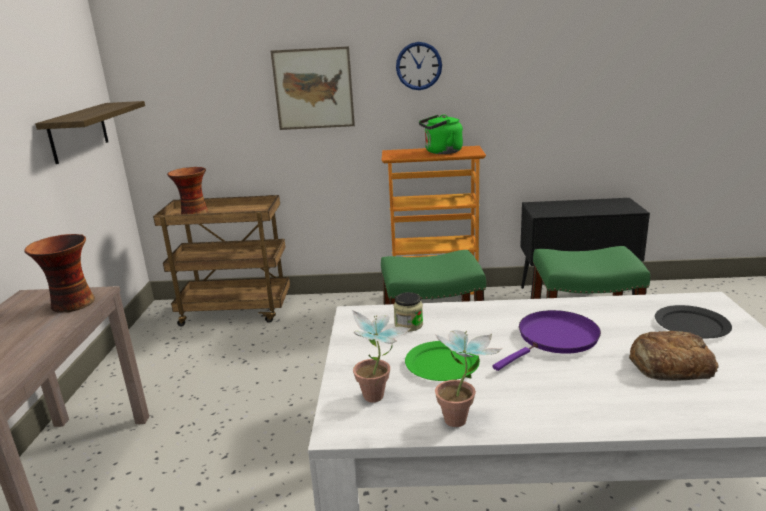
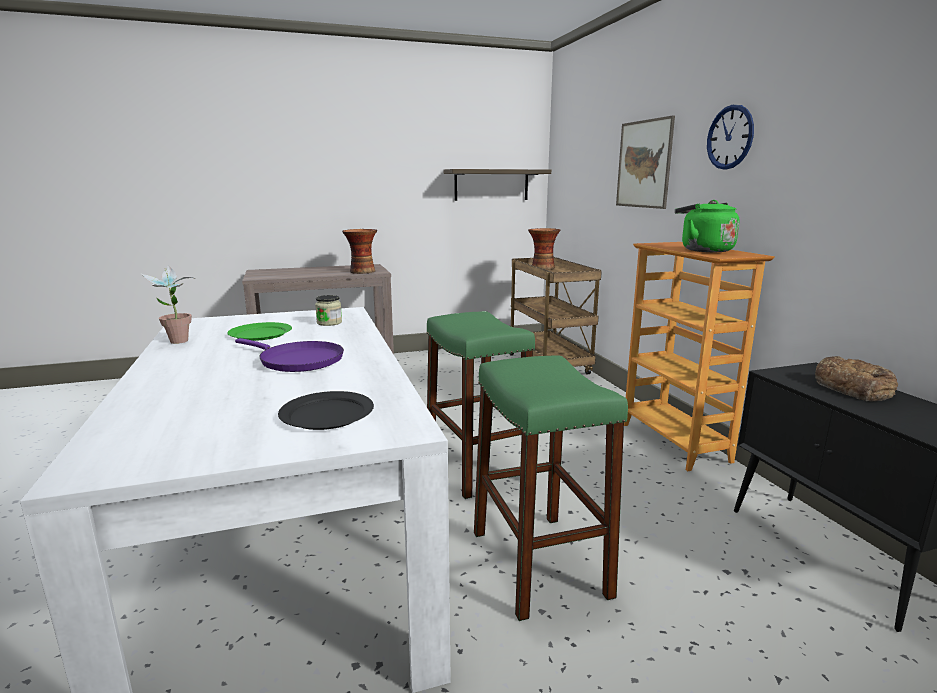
camera: 70 degrees right, 5 degrees down
(380, 399) = (217, 325): potted plant -> none
(669, 364) = (232, 400): bread -> bread (853, 388)

